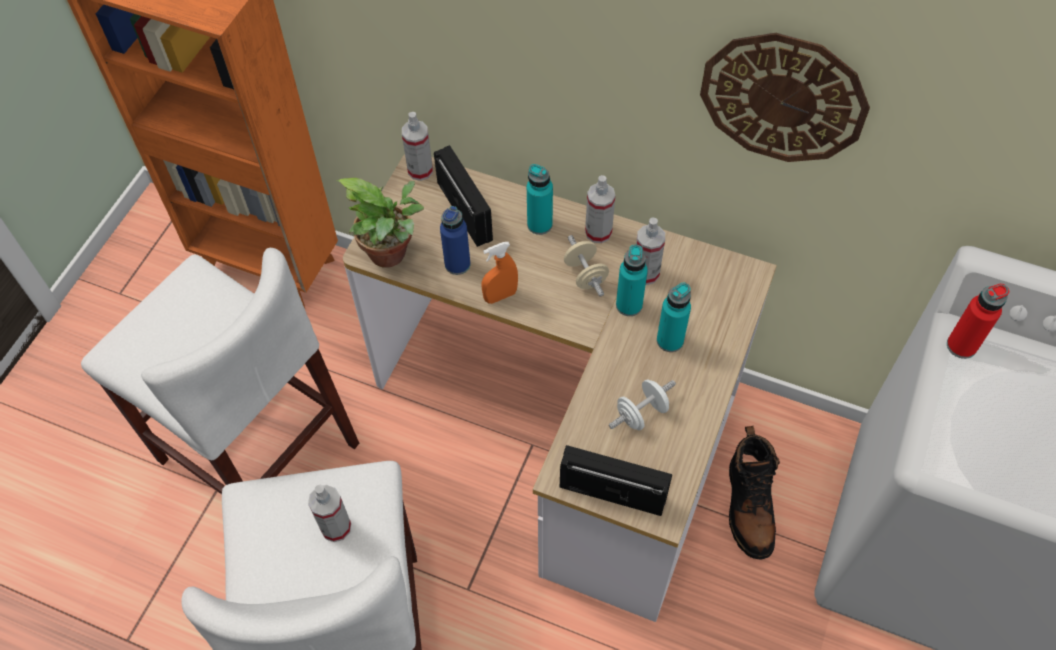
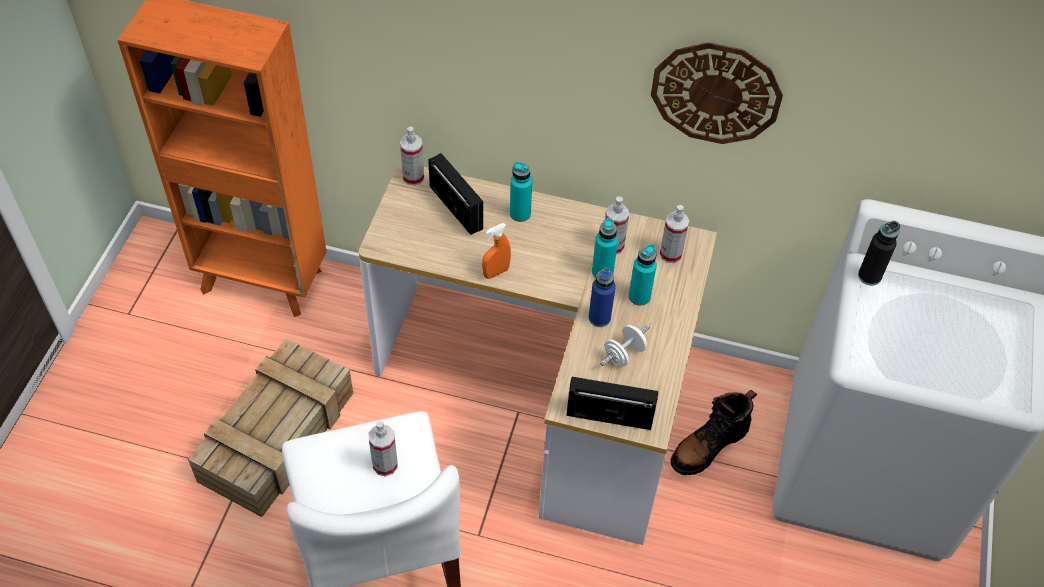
camera: 10 degrees left, 5 degrees down
(257, 452) = (276, 439): white stool -> crate
(392, 254) = (400, 246): potted plant -> none
(457, 264) = (456, 250): blue bottle -> blue bottle (599, 318)
(585, 275) = (563, 251): beige dumbbell -> none
(598, 232) = (569, 217): spray bottle -> spray bottle (670, 254)
(749, 506) = (709, 446): black boot -> black boot turned 60 degrees clockwise
(961, 346) = (869, 276): red bottle -> black bottle

